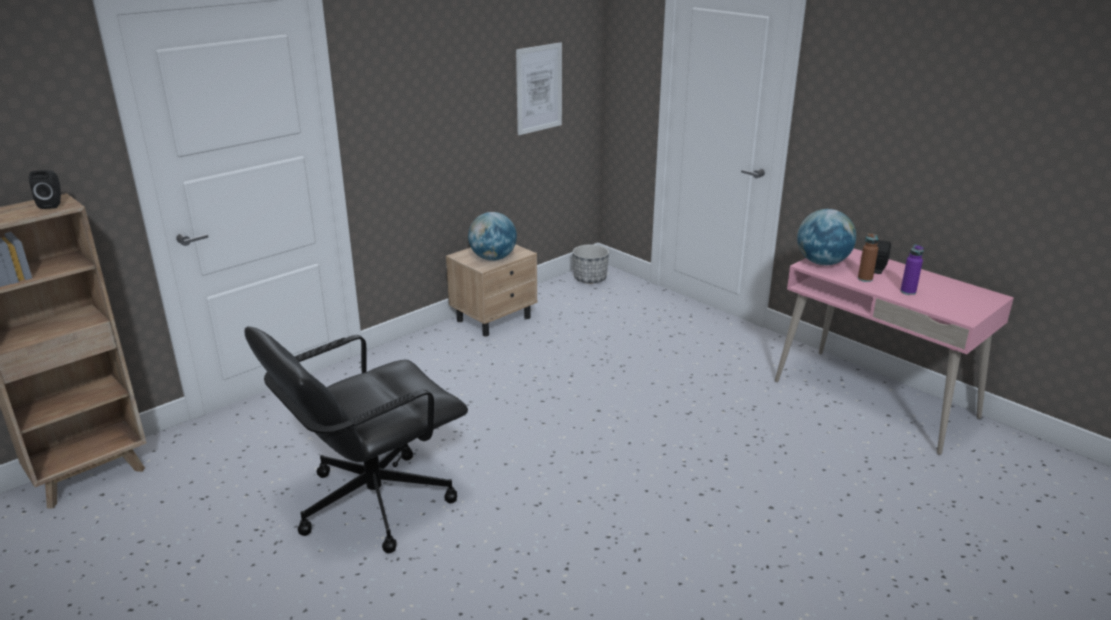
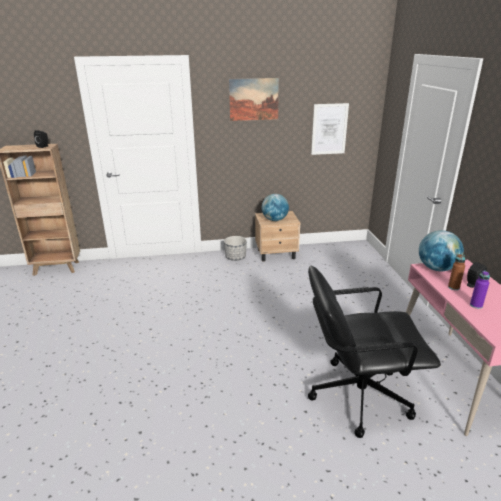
camera: 35 degrees right, 0 degrees up
(372, 502) = (128, 319): black office chair -> black office chair (358, 395)
(430, 51) = (254, 99): none -> picture
(590, 279) = (350, 248): planter -> planter (235, 257)

